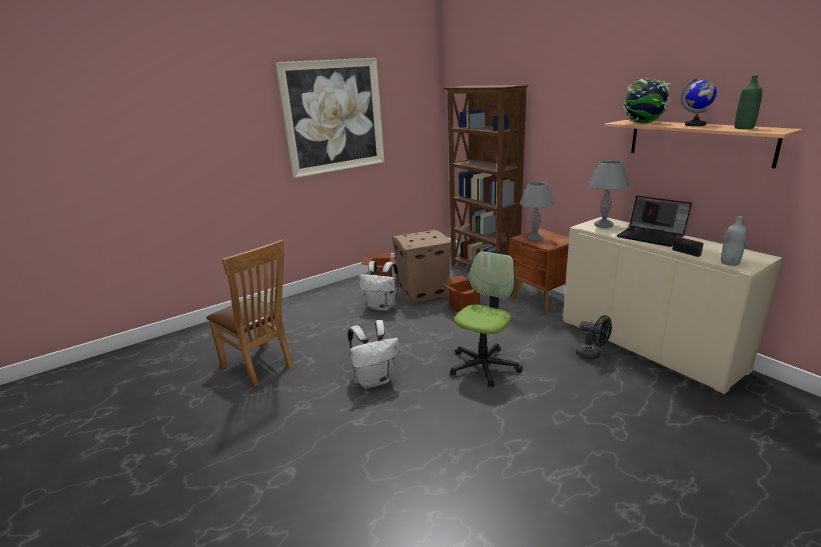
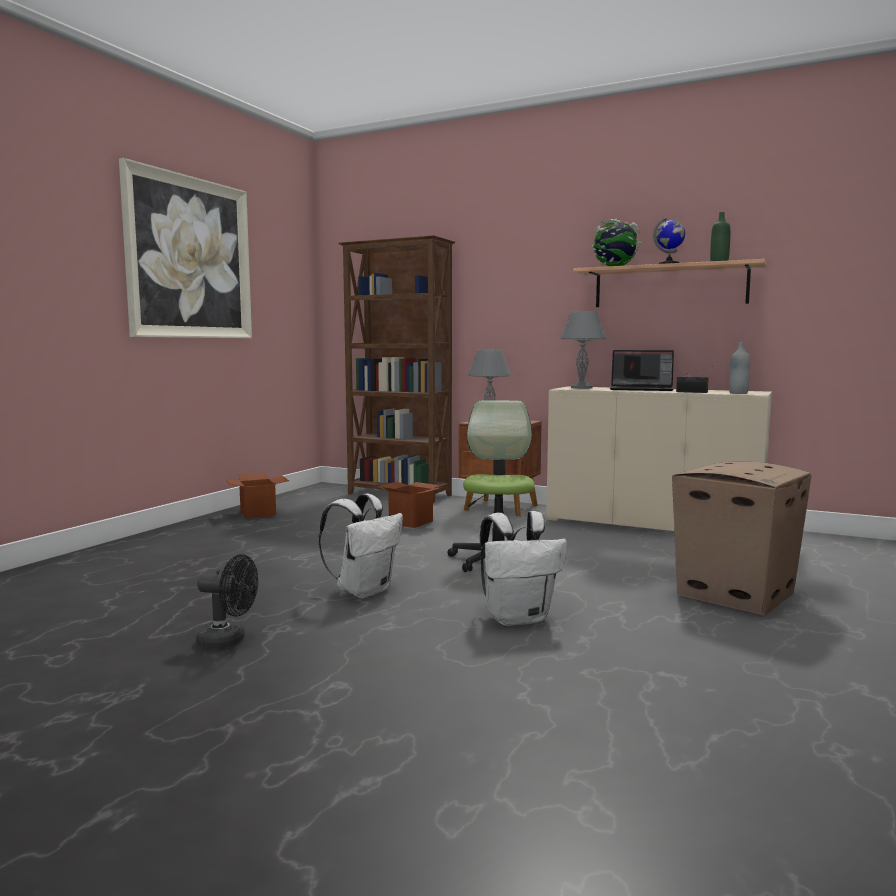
camera: 30 degrees left, 15 degrees down
(260, 367) = (148, 608): brown chair -> none
(382, 306) = (290, 534): white backpack -> white backpack (518, 618)
(424, 292) = (337, 517): cardboard box -> cardboard box (736, 594)
(592, 354) = (607, 537): black fan -> black fan (229, 641)

